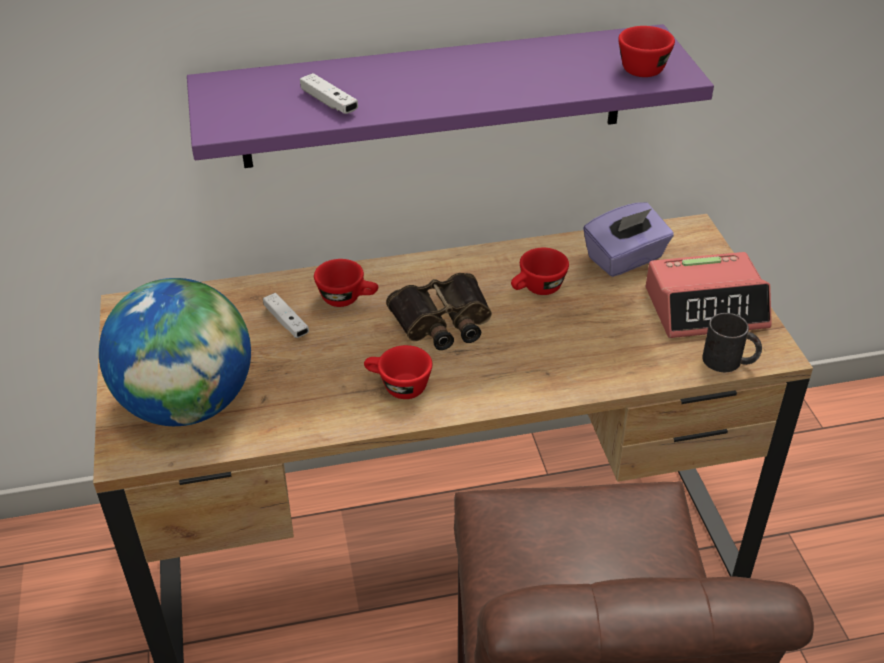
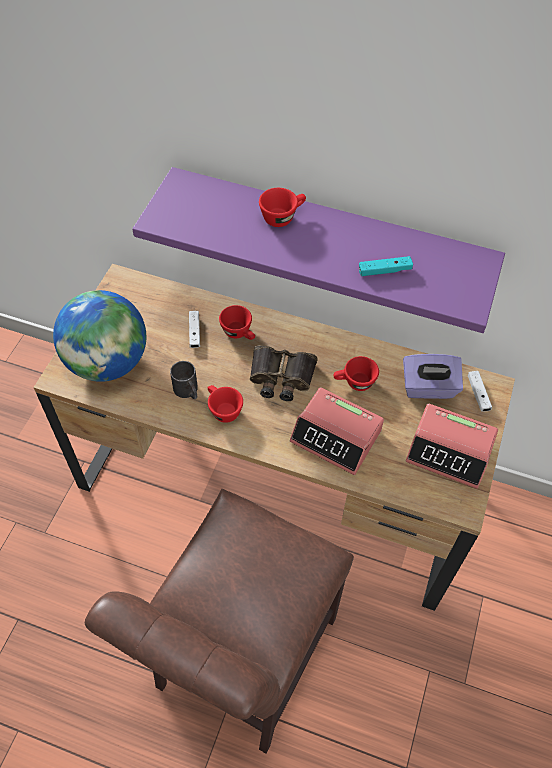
camera: 30 degrees right, 15 degrees up
(329, 102) = (231, 228): white game controller -> white game controller (478, 394)
(554, 78) = (384, 270): none -> turquoise game controller
(566, 351) = (336, 436): none -> alarm clock
(644, 66) = (453, 287): red cup -> red cup (282, 216)
(729, 361) = (430, 498): black mug -> black mug (188, 391)

